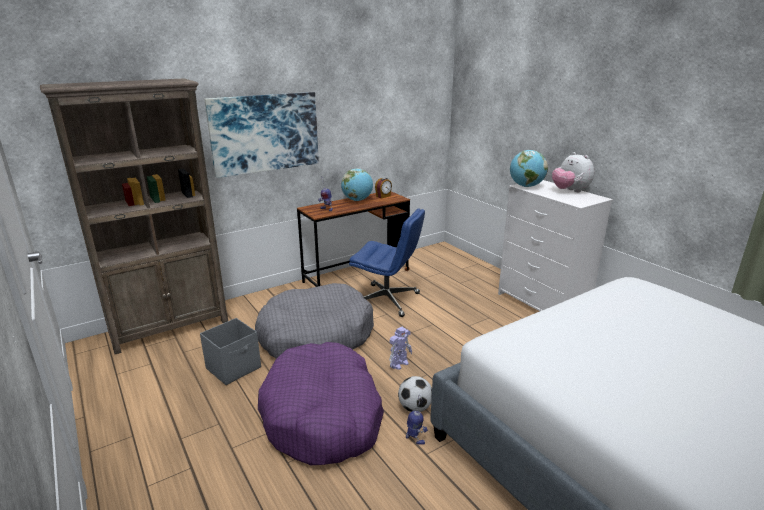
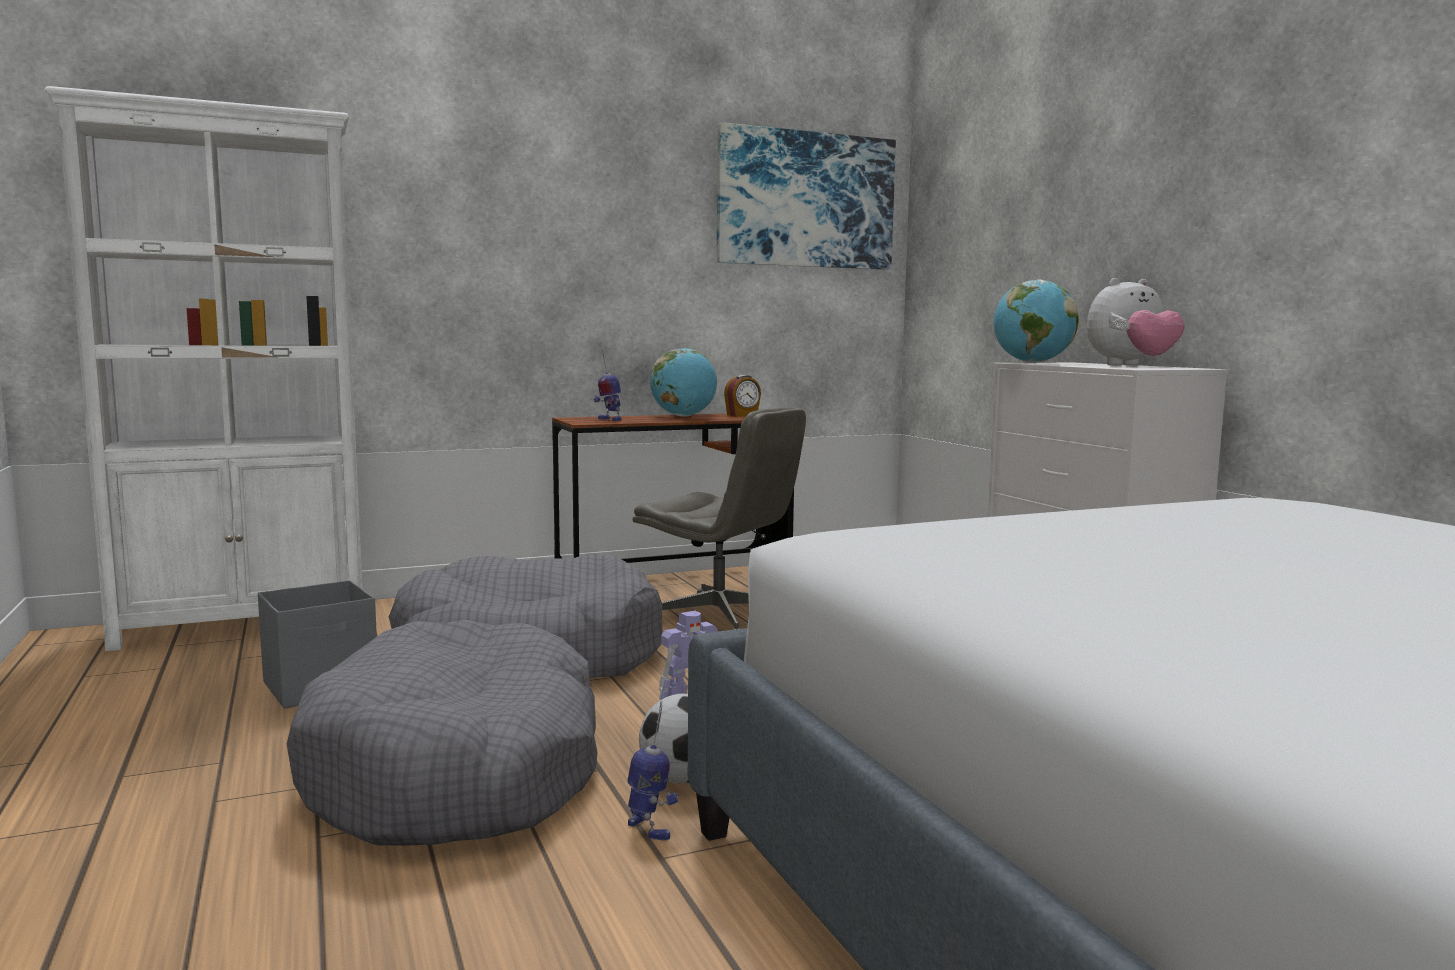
camera: 10 degrees right, 15 degrees down
(170, 327) = (245, 625): brown bookcase -> white bookcase
(265, 133) = (496, 257): picture -> picture (806, 200)
(323, 415) = (458, 771): purple dog bed -> grey dog bed
(387, 300) = (721, 620): blue office chair -> grey office chair
(570, 191) = (1131, 365): plush toy -> plush toy turned 90 degrees counterclockwise

